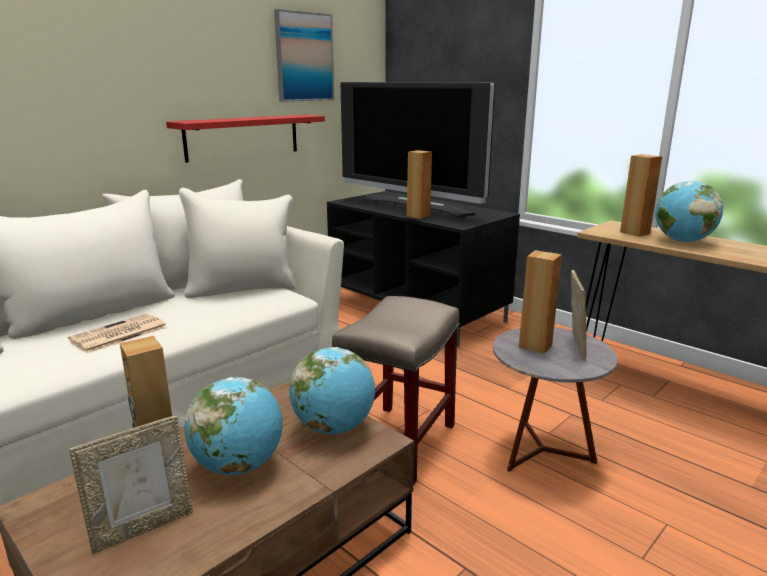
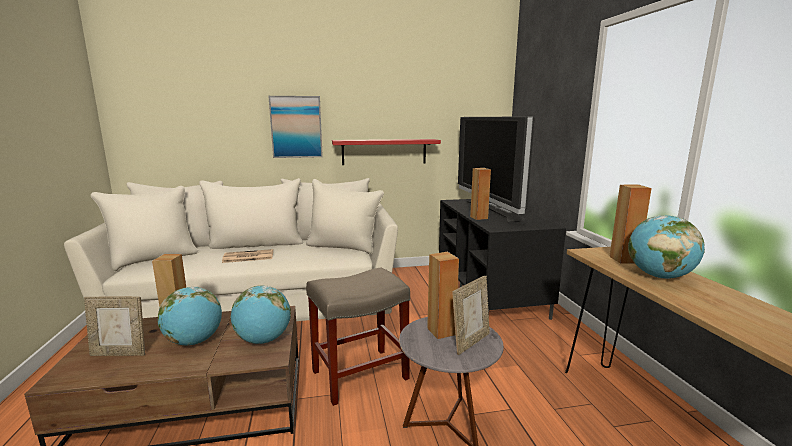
camera: 35 degrees right, 5 degrees down
(304, 57) = (437, 100): picture -> picture (296, 127)

